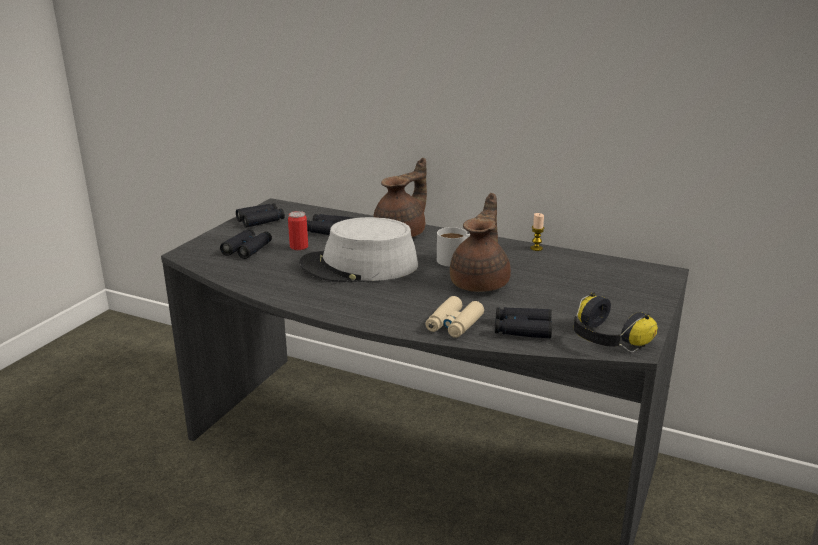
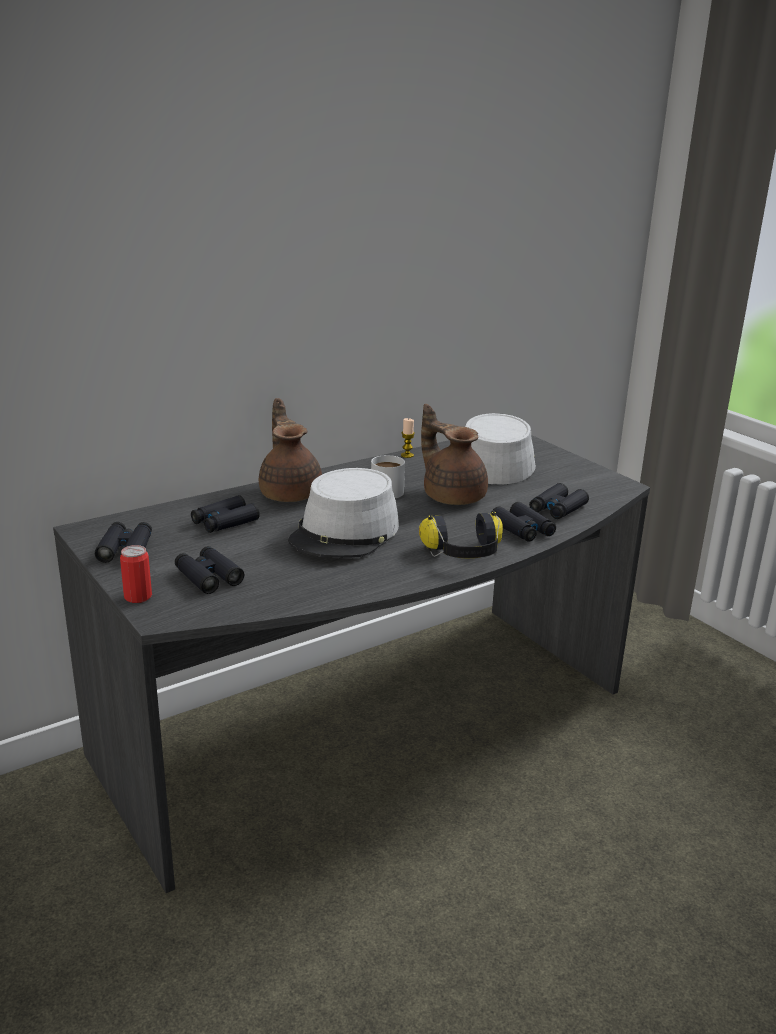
camera: 60 degrees left, 0 degrees up
(299, 247) = (247, 548): can -> can (138, 597)
(454, 324) = (522, 529): beige binoculars -> black binoculars
(585, 281) = (494, 461): none -> grey hat
(606, 340) = (602, 488): headphones -> headphones (464, 553)

